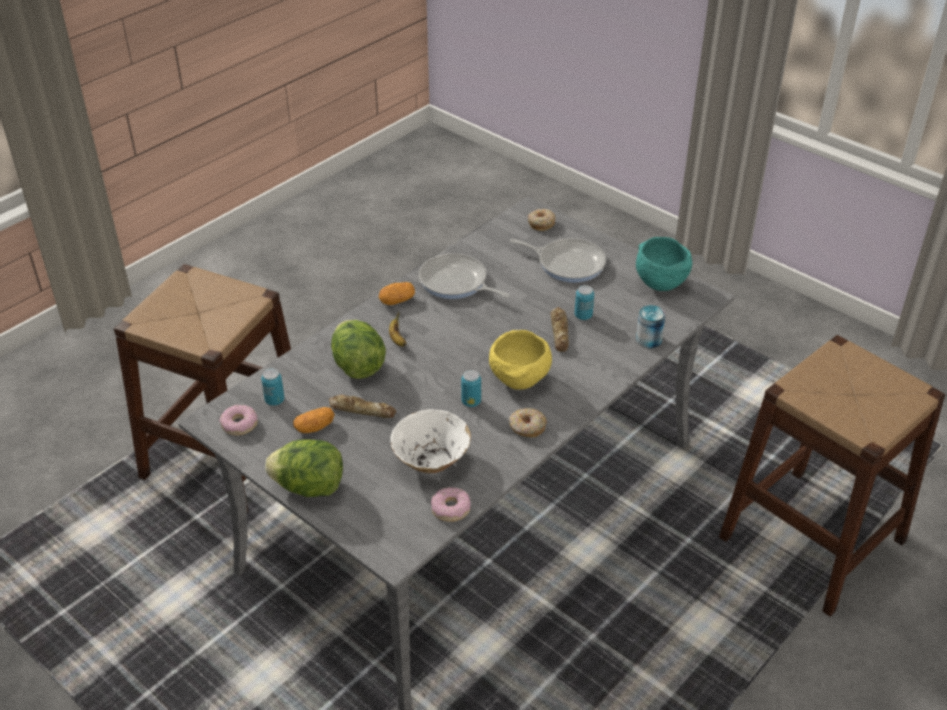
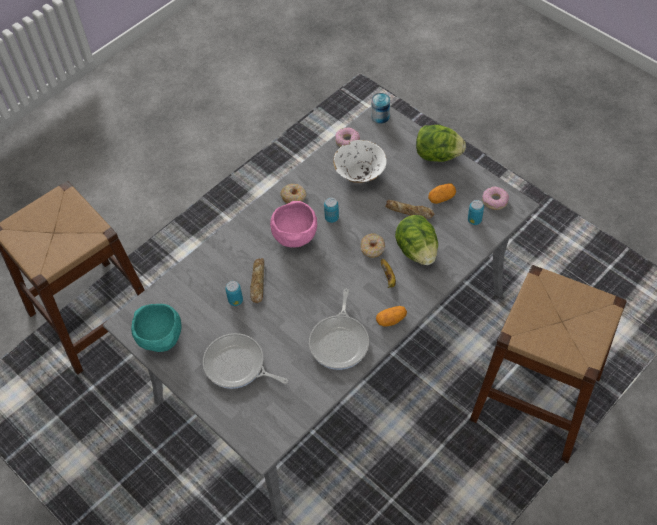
camera: 175 degrees left, 15 degrees up
(456, 283) = (340, 341): frying pan -> frying pan turned 60 degrees clockwise
(519, 381) = (295, 236): yellow bowl -> pink bowl
(541, 223) = (253, 425): donut -> donut (372, 248)
(648, 340) = (189, 274): can -> can (380, 116)

